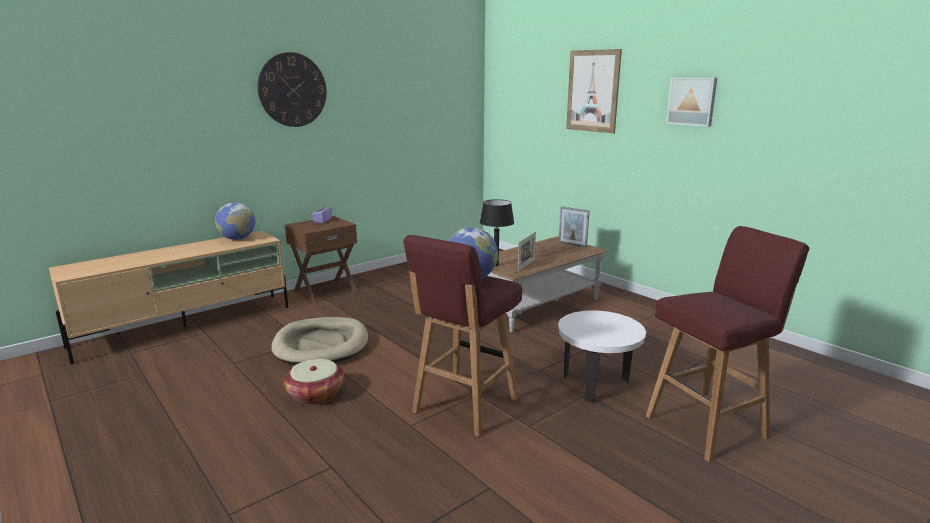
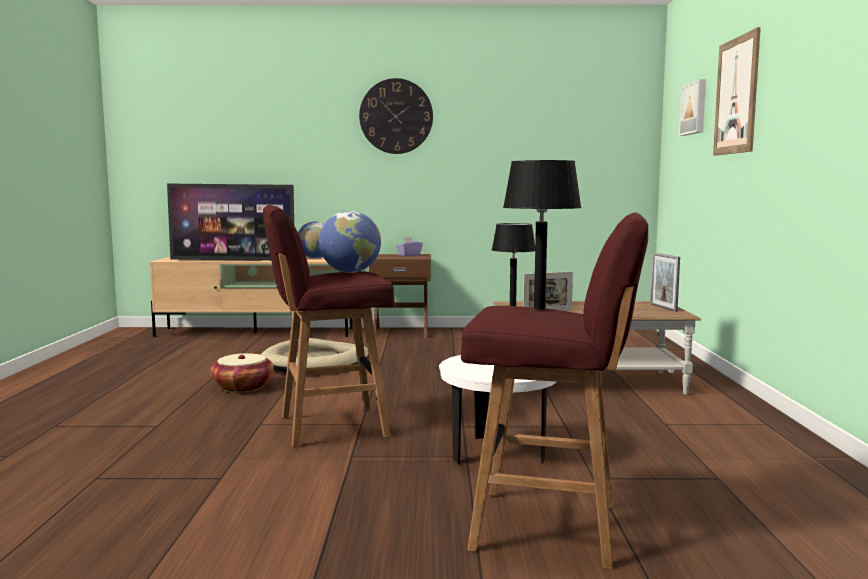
camera: 40 degrees right, 10 degrees down
(159, 259) = (233, 260): none -> television
(692, 101) = (821, 81): picture -> picture (695, 108)
(709, 297) = (539, 308): none -> black table lamp

